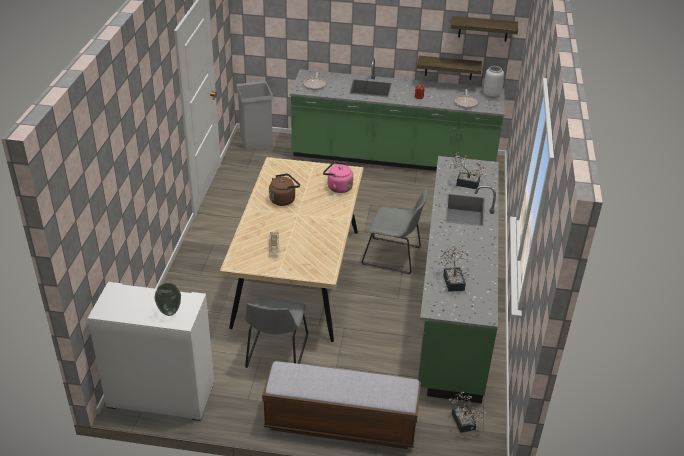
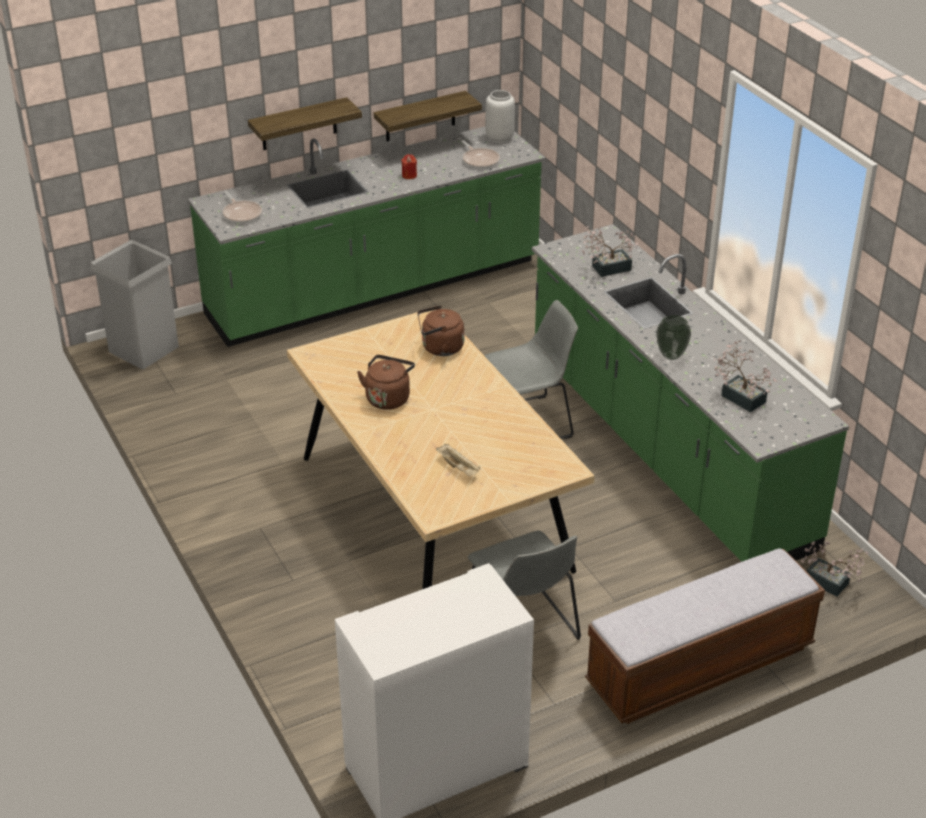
camera: 35 degrees left, 0 degrees up
(169, 312) = (475, 611): vase -> vase (670, 355)
(338, 187) = (440, 348): pink kettle -> brown kettle
(483, 28) = (461, 39): shelf -> shelf (299, 124)

